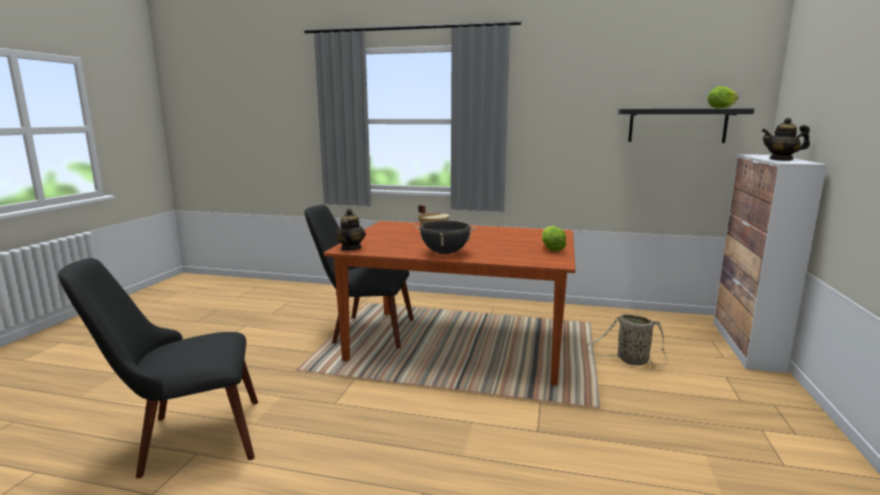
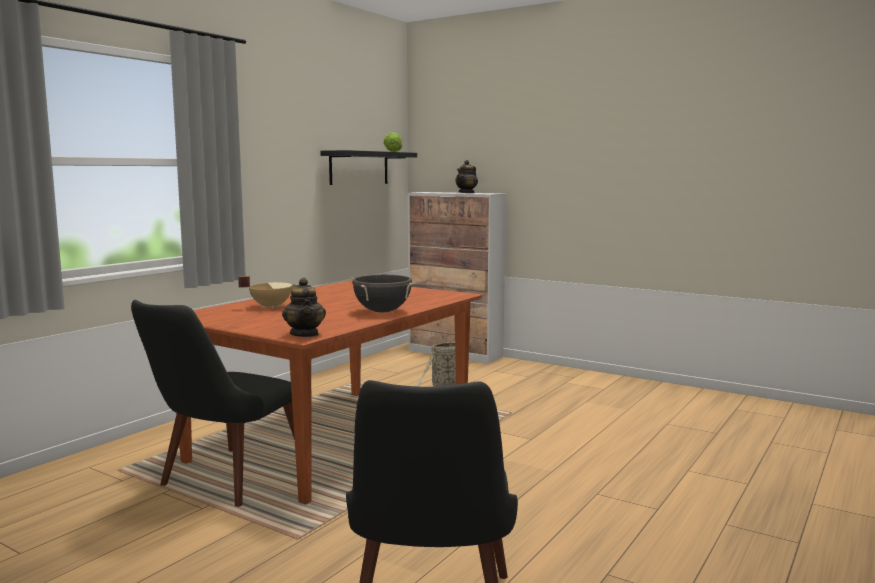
camera: 70 degrees left, 5 degrees down
(350, 248) = (305, 334): teapot -> teapot turned 135 degrees counterclockwise
(551, 249) = (414, 290): lettuce -> none

